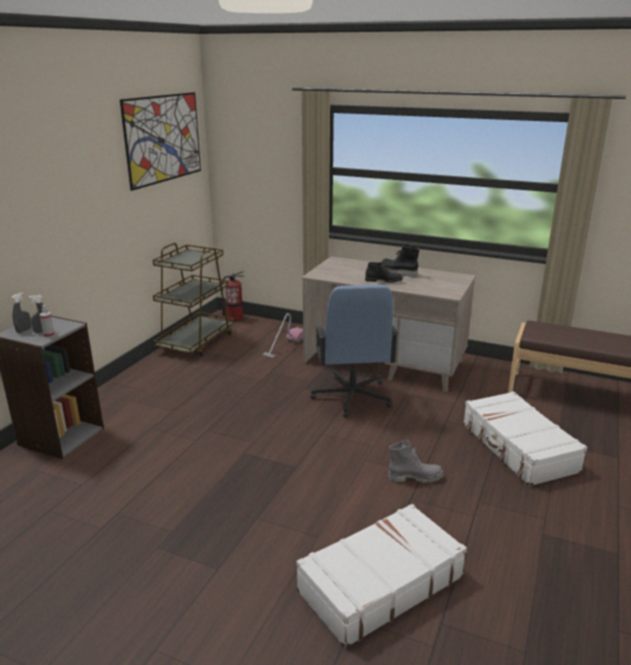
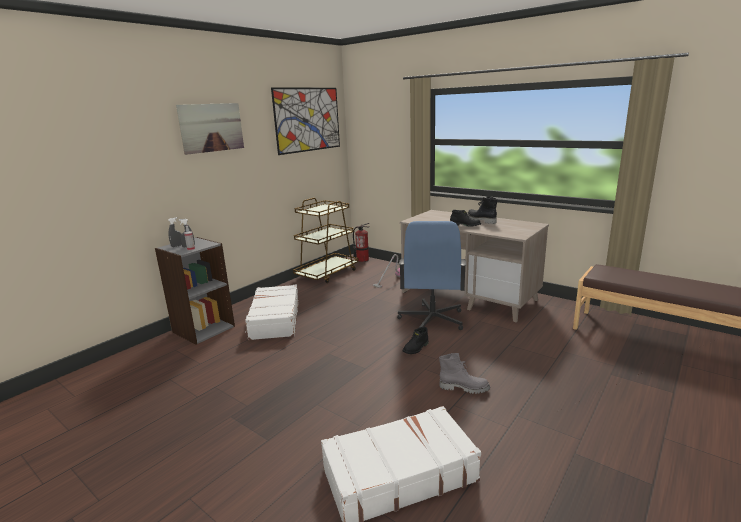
camera: 15 degrees right, 5 degrees down
(51, 162) = (211, 127): none -> picture
(346, 435) = (416, 348): none -> black boot
(518, 448) = (570, 373): white suitcase -> white suitcase (274, 320)

